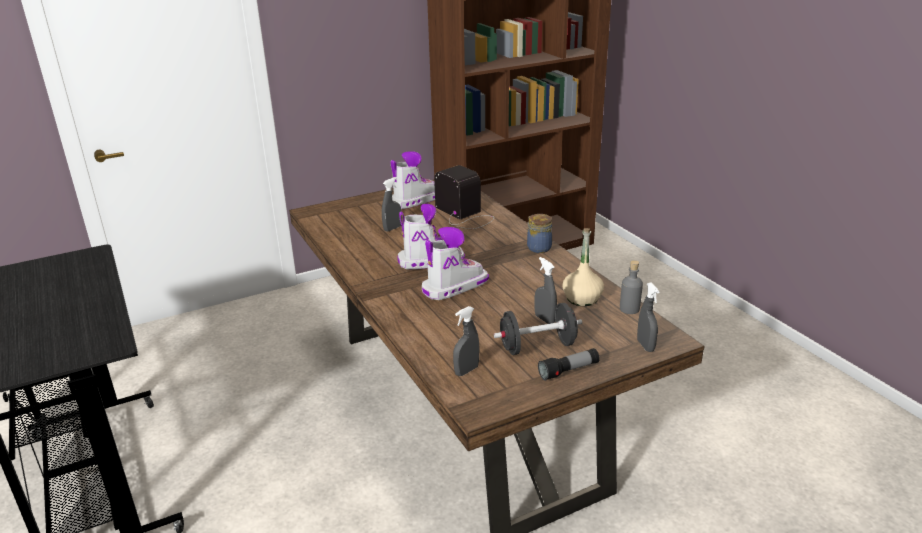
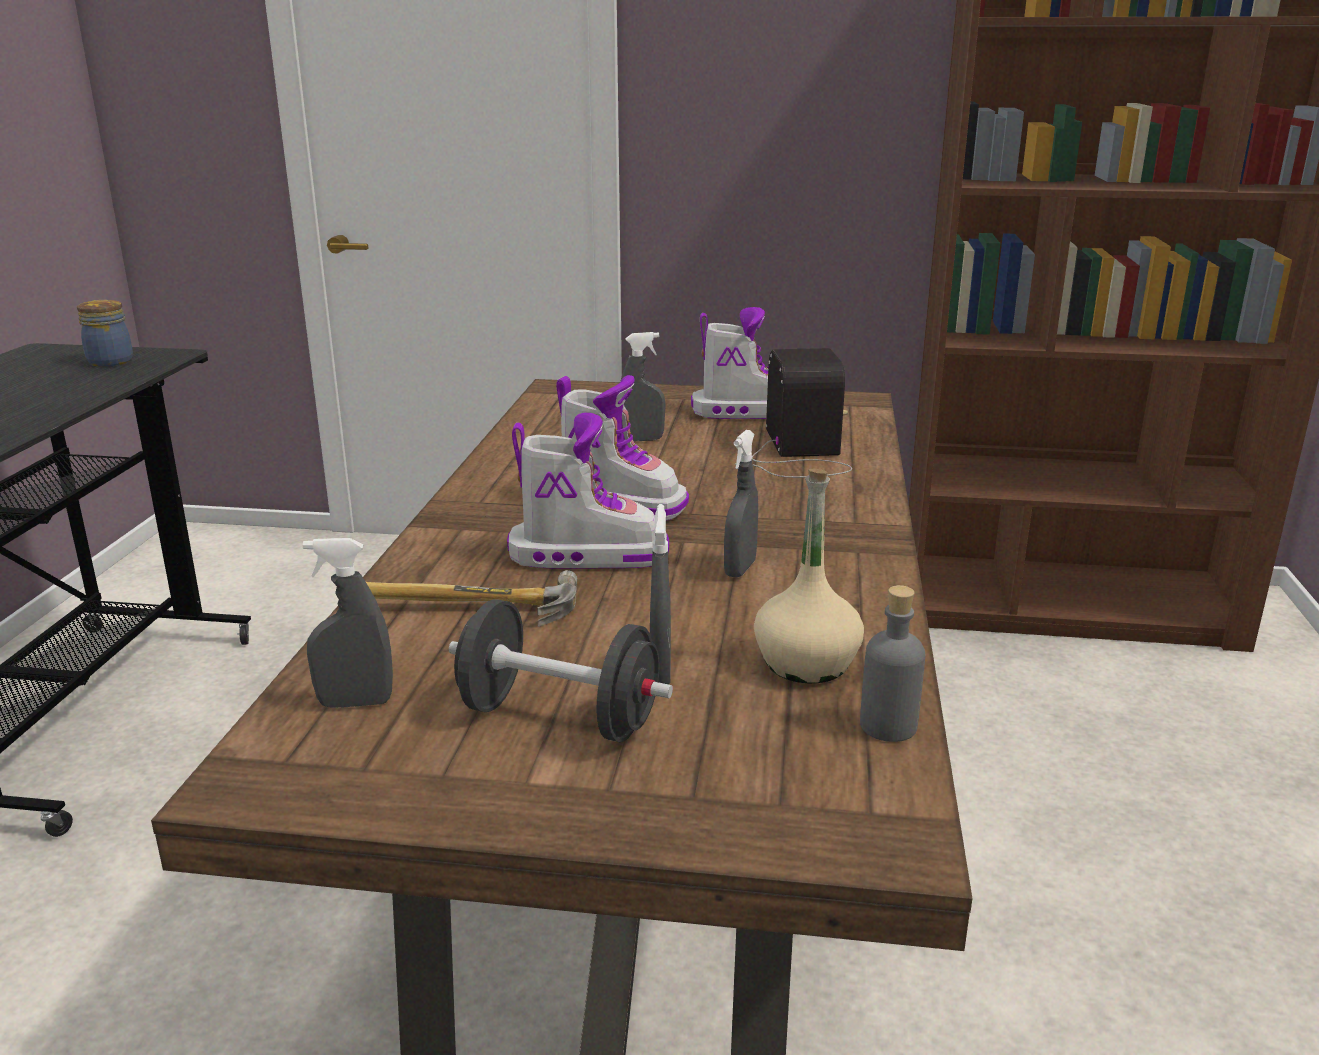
camera: 35 degrees right, 5 degrees down
(447, 325) = (465, 611): none -> hammer
(538, 247) = (860, 541): jar -> jar (111, 361)
(568, 371) = (538, 796): flashlight -> none
(645, 346) = (803, 824): grey spray bottle -> grey spray bottle (740, 569)

